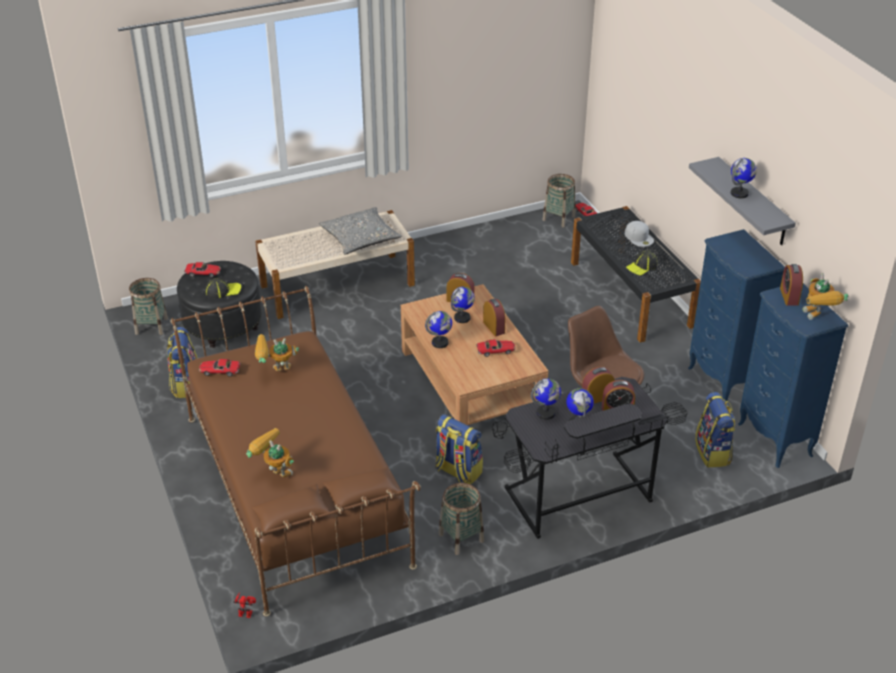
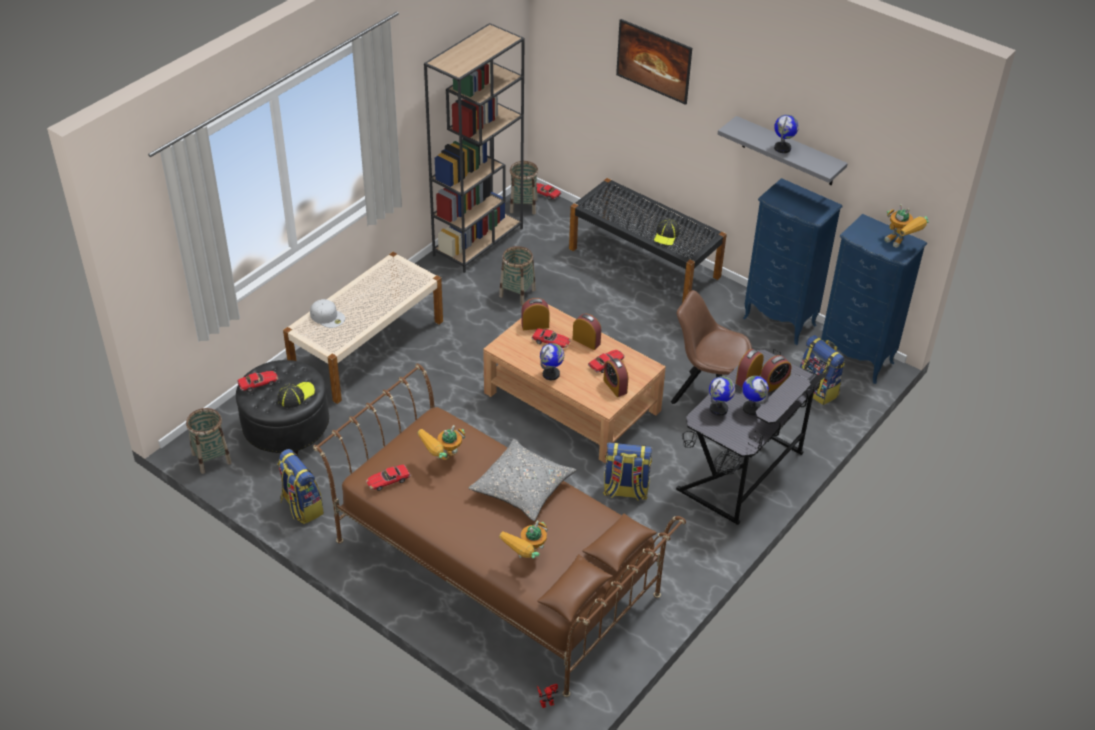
camera: 30 degrees left, 5 degrees up
(273, 473) = (527, 560): toy robot -> toy robot turned 60 degrees counterclockwise
(360, 239) = (388, 293): grey pillow -> grey pillow (523, 488)
(461, 537) = (675, 551): basket -> basket (517, 293)
(462, 318) = (551, 342): globe -> toy car
(496, 234) = (478, 241): none -> bookcase
(639, 237) = (642, 206): white cap -> white cap (328, 316)
(665, 104) = (652, 75): none -> picture
(789, 296) = (865, 231): alarm clock -> alarm clock (615, 386)

